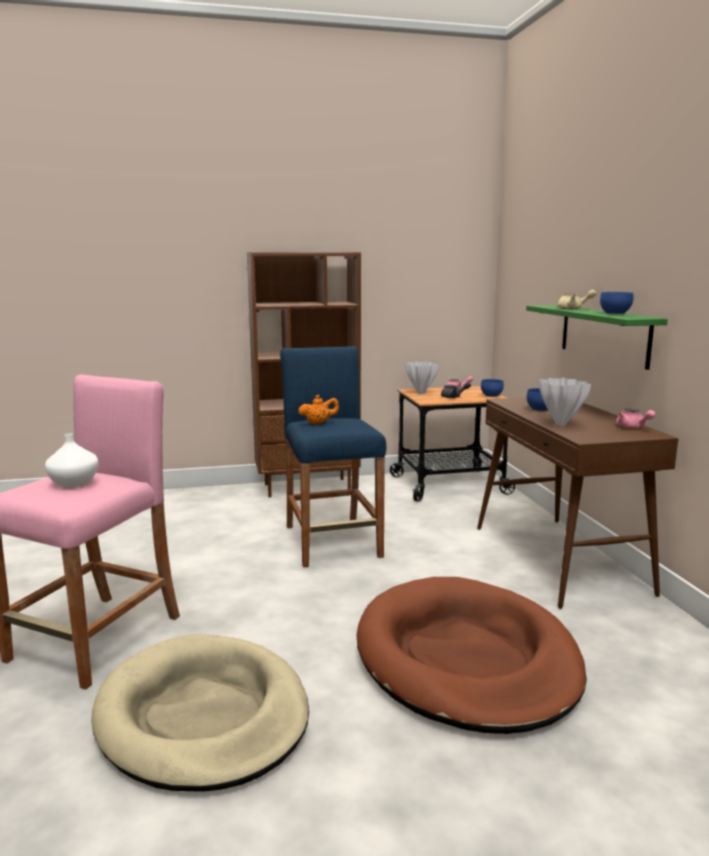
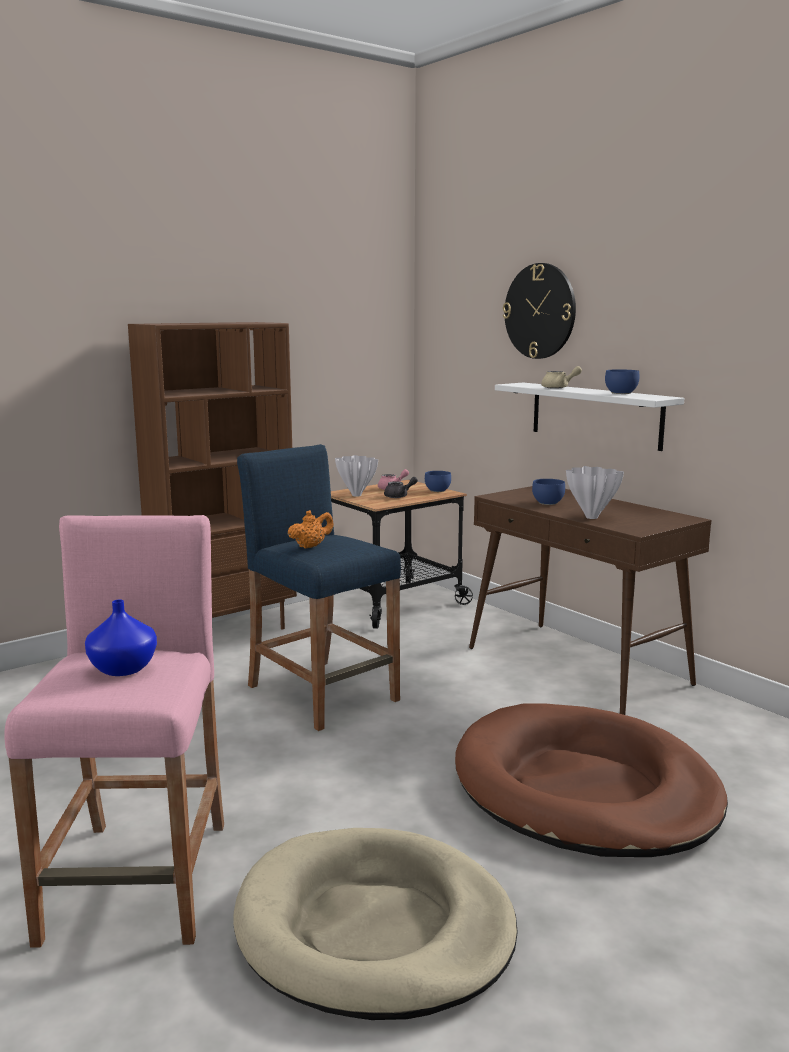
camera: 25 degrees left, 0 degrees up
(73, 483) = (122, 668): white vase -> blue vase
(572, 241) = (540, 311): none -> wall clock
(603, 334) = (595, 415): green shelf -> white shelf
(633, 427) = (659, 513): pink teapot -> none

